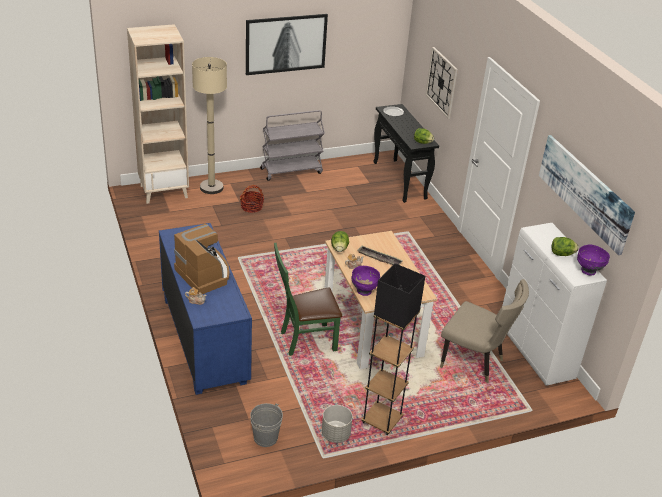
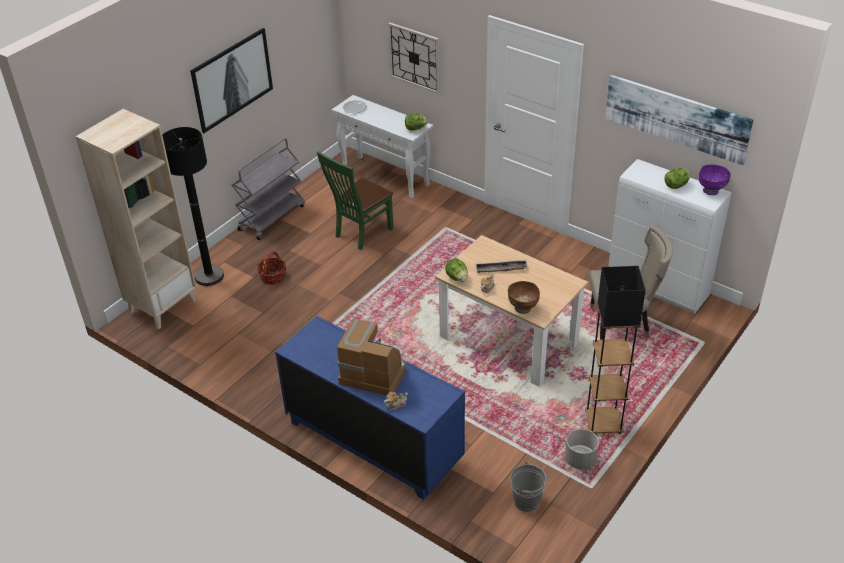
camera: 30 degrees left, 5 degrees up
(211, 187) = (209, 276): beige floor lamp -> black floor lamp
(304, 341) = (464, 387): green chair -> green chair (361, 233)
(364, 291) = (522, 308): purple bowl -> brown bowl
(400, 181) = (386, 177): black console table -> white console table

